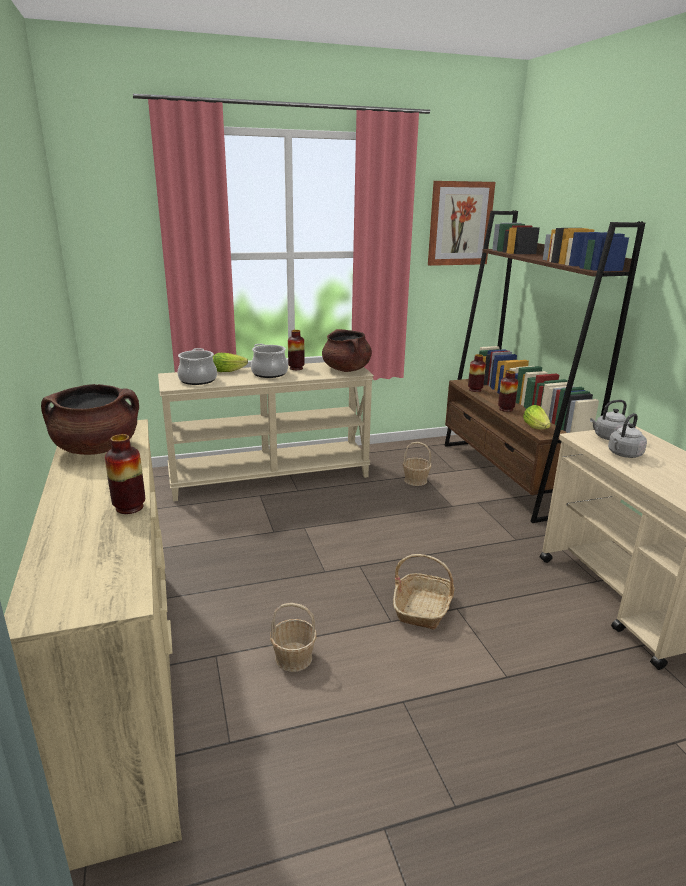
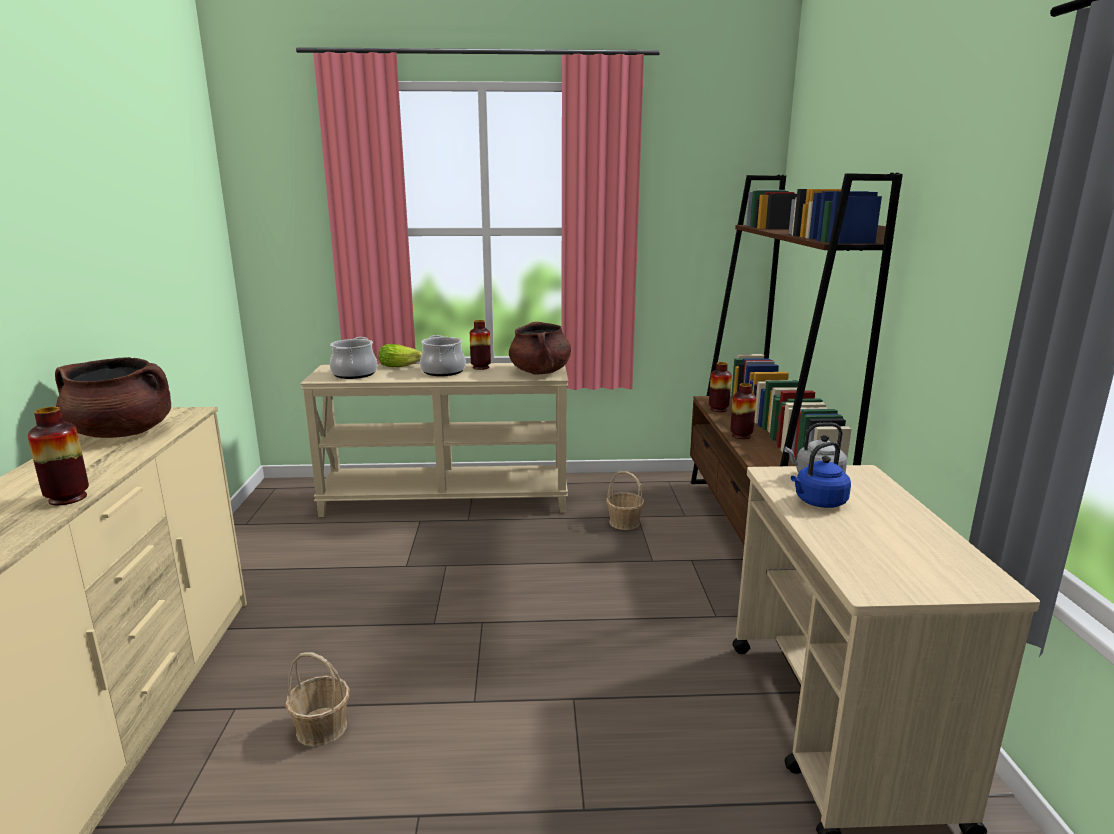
camera: 15 degrees right, 5 degrees down
(423, 608) = (527, 690): basket -> none
(460, 223) = (711, 194): picture -> none
(537, 428) = (766, 462): lettuce -> none
(623, 454) = (818, 502): grey kettle -> blue kettle

